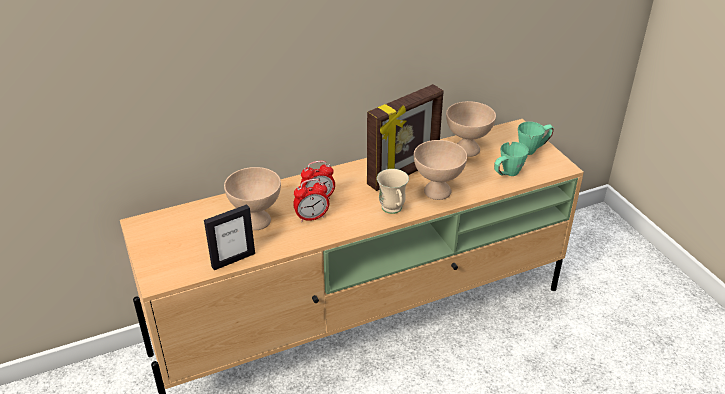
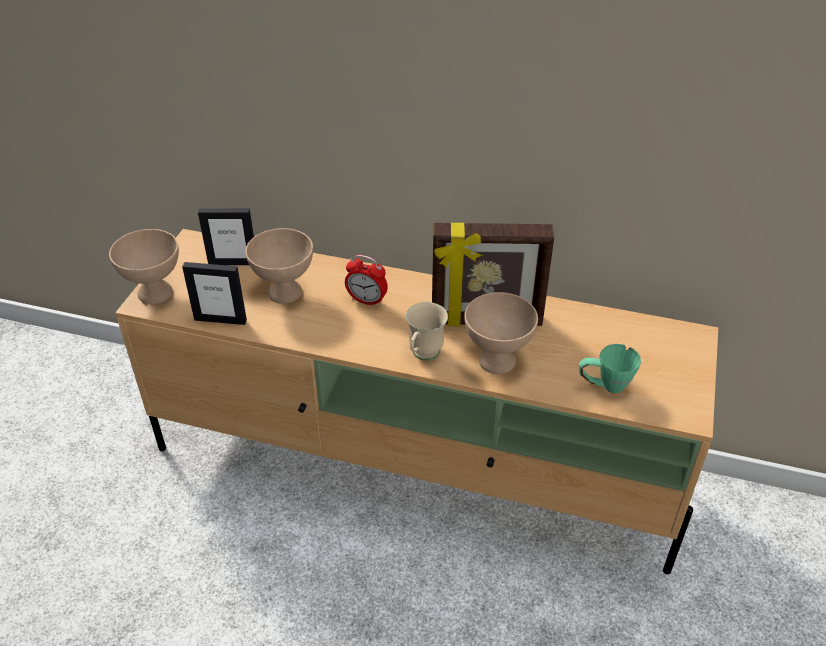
camera: 40 degrees right, 5 degrees up
(192, 222) = (233, 262): none -> picture frame
(312, 217) = (337, 317): alarm clock -> none
(467, 150) = (594, 331): beige bowl -> beige bowl (154, 294)
(533, 149) = (679, 373): green mug -> none

